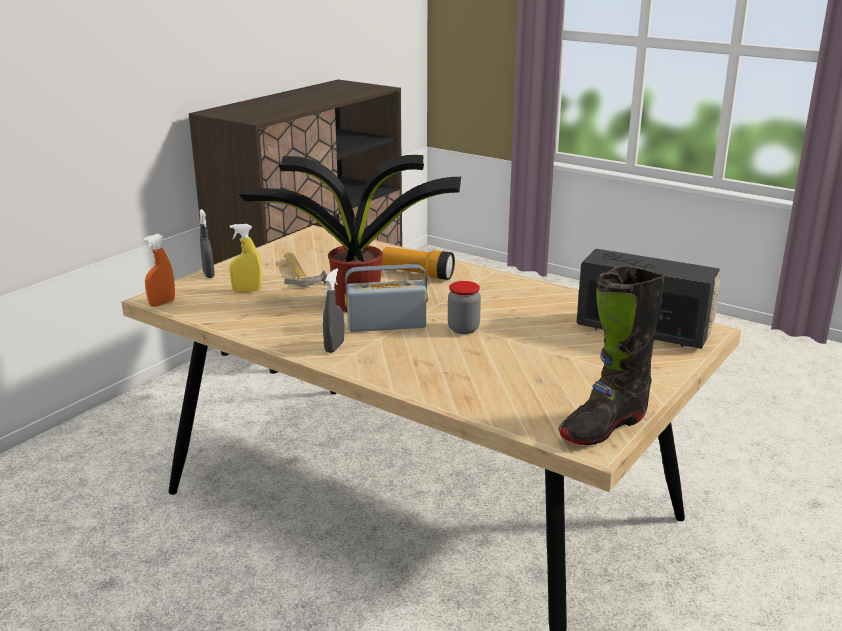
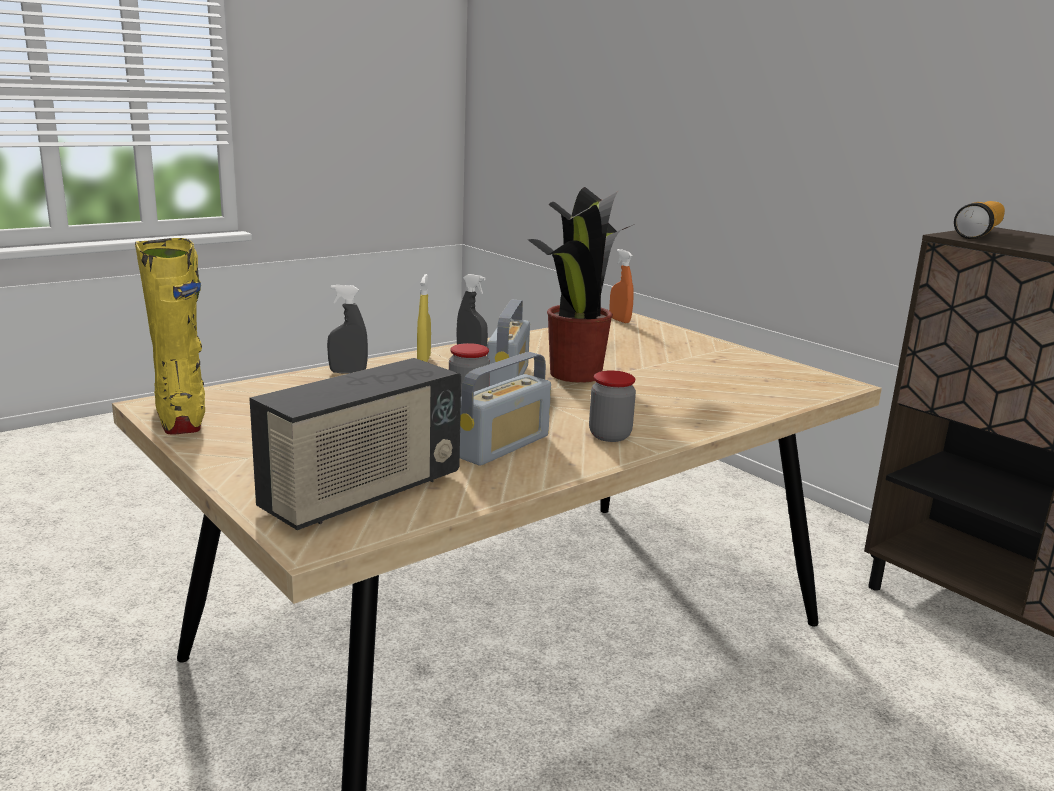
camera: 105 degrees right, 5 degrees down
(208, 274) = (691, 336): grey spray bottle -> grey spray bottle (348, 372)
(247, 290) = (638, 343): yellow spray bottle -> yellow spray bottle (424, 359)
(301, 273) = (683, 364): hammer -> none
(417, 274) = (660, 410): flashlight -> flashlight (978, 234)
(480, 283) = (610, 435): none -> jar
(530, 308) = (502, 446): none -> radio
(604, 426) = (181, 416): black boot -> yellow boot

